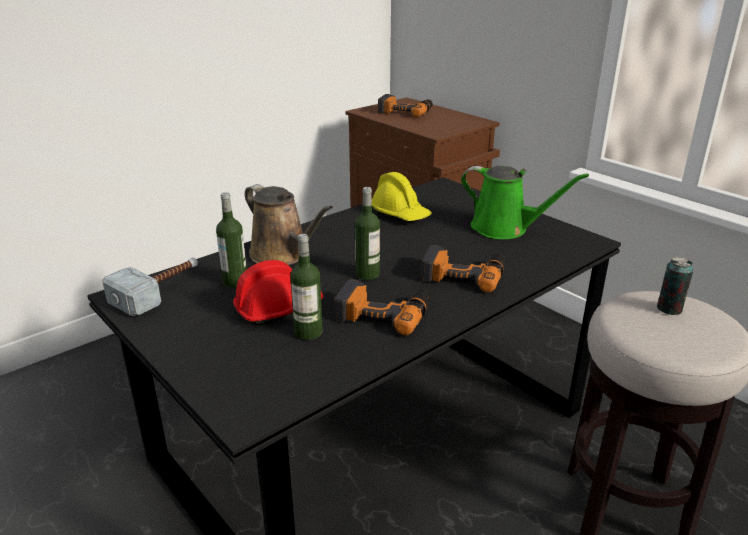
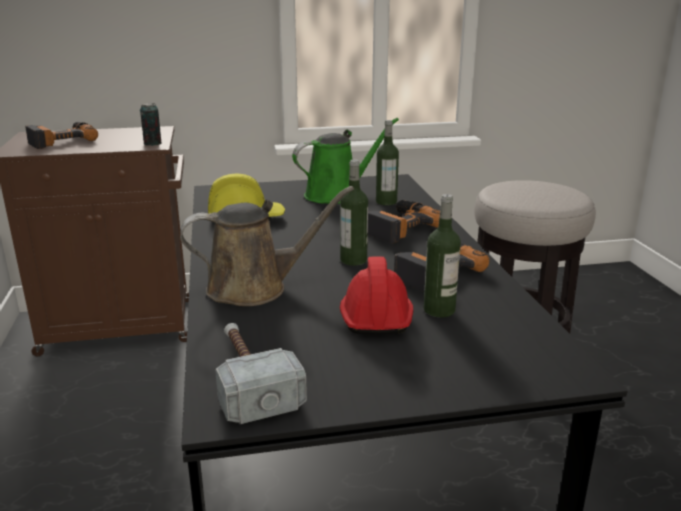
camera: 60 degrees left, 5 degrees down
(235, 281) = (284, 326): bottle -> bottle (386, 202)
(669, 309) = (521, 187): can -> can (152, 144)

